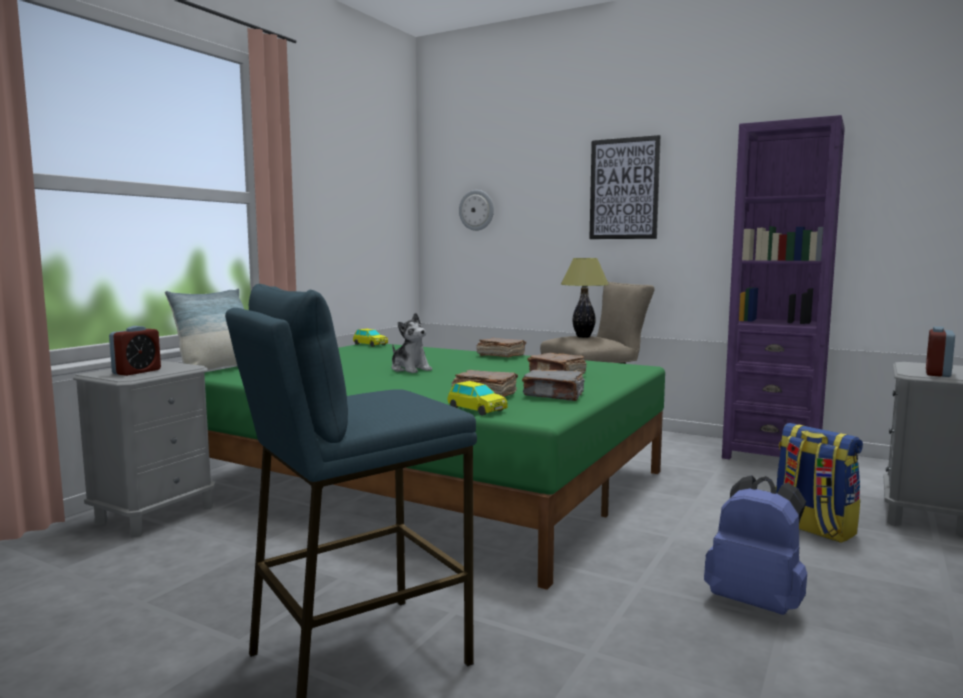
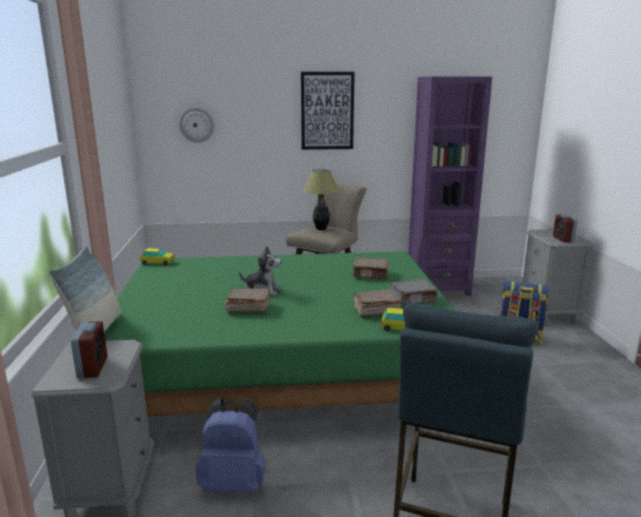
camera: 35 degrees left, 10 degrees up
(500, 356) = (290, 259): brown book -> brown book (247, 308)
(756, 602) = (558, 398): blue backpack -> blue backpack (234, 483)

